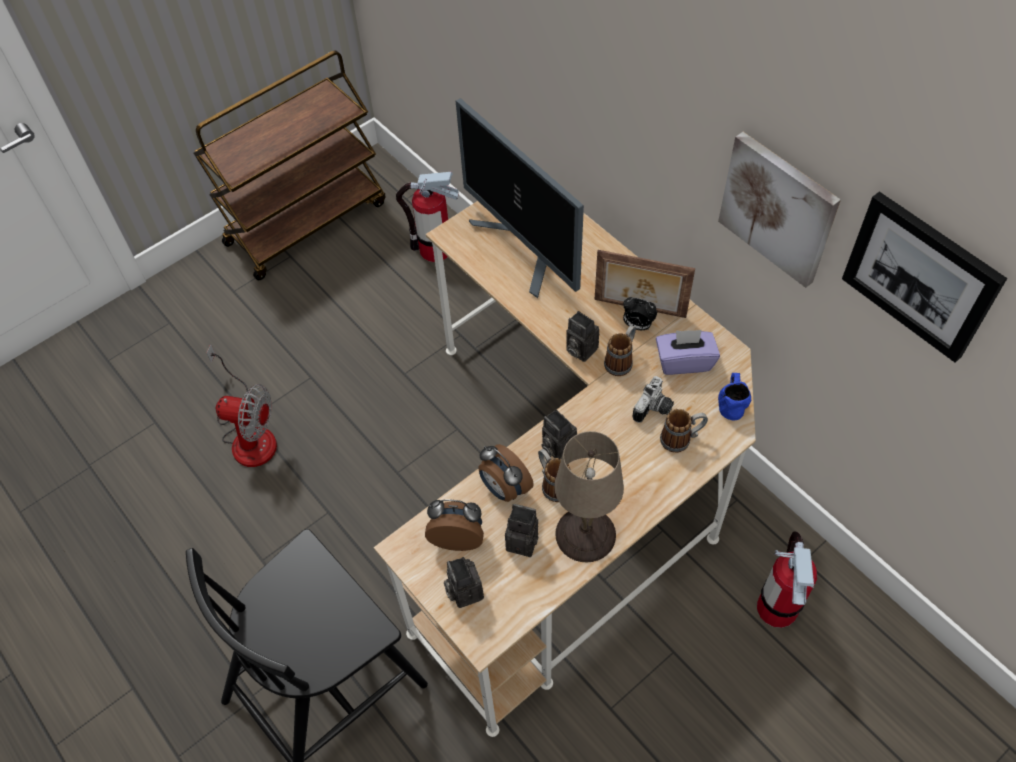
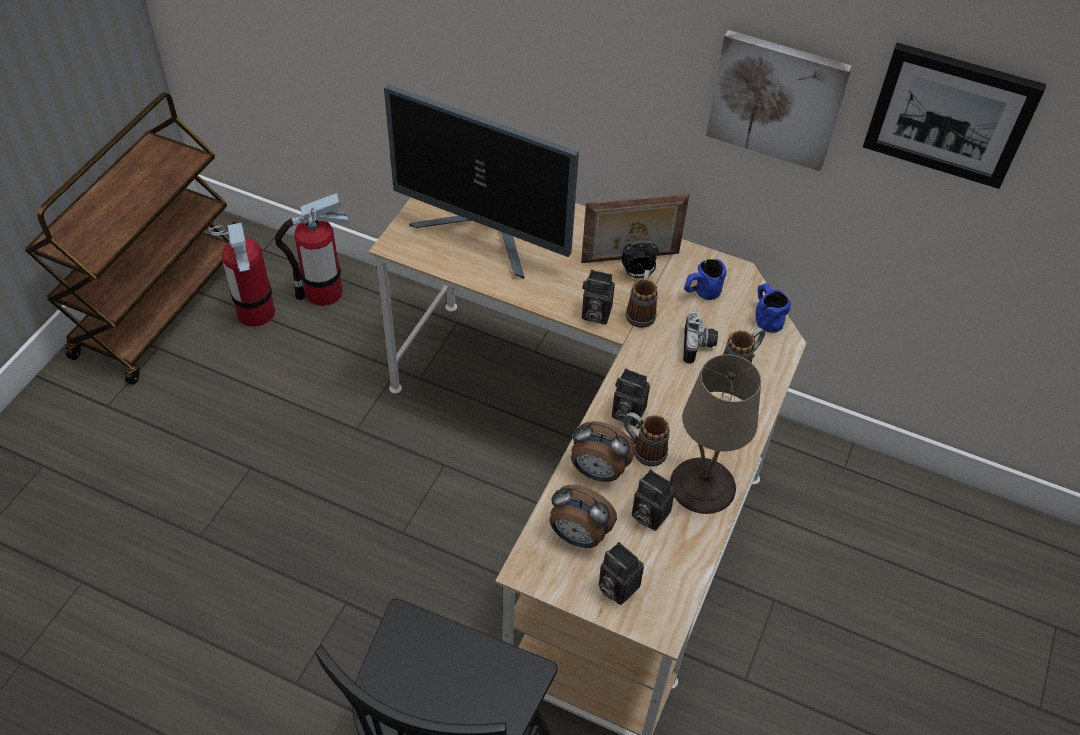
camera: 30 degrees left, 5 degrees down
(249, 434) = (208, 553): fan -> none
(457, 537) = (578, 536): alarm clock -> alarm clock turned 135 degrees counterclockwise
(524, 541) = (647, 514): camera -> camera turned 135 degrees counterclockwise
(684, 361) = (700, 293): purple tissue box -> blue mug
(776, 607) = (844, 520): fire extinguisher -> fire extinguisher (255, 312)

